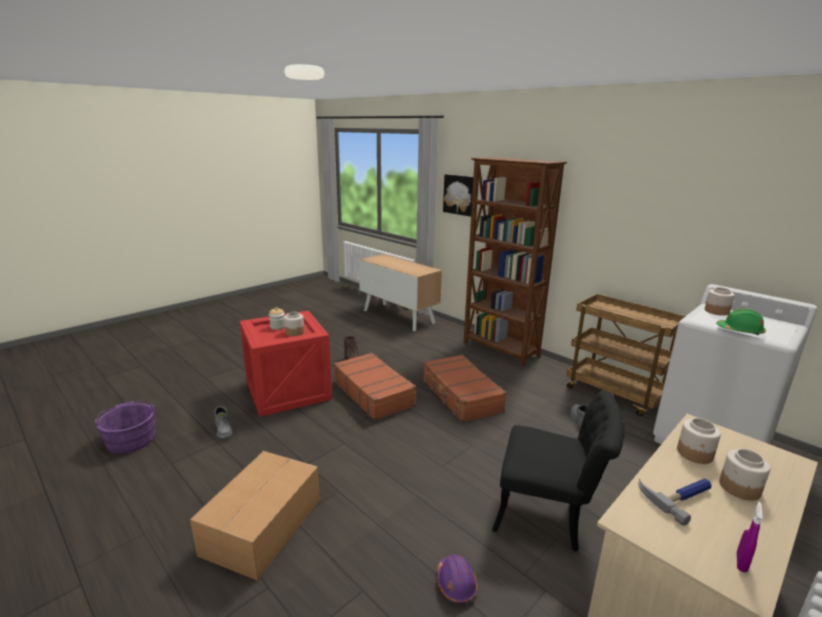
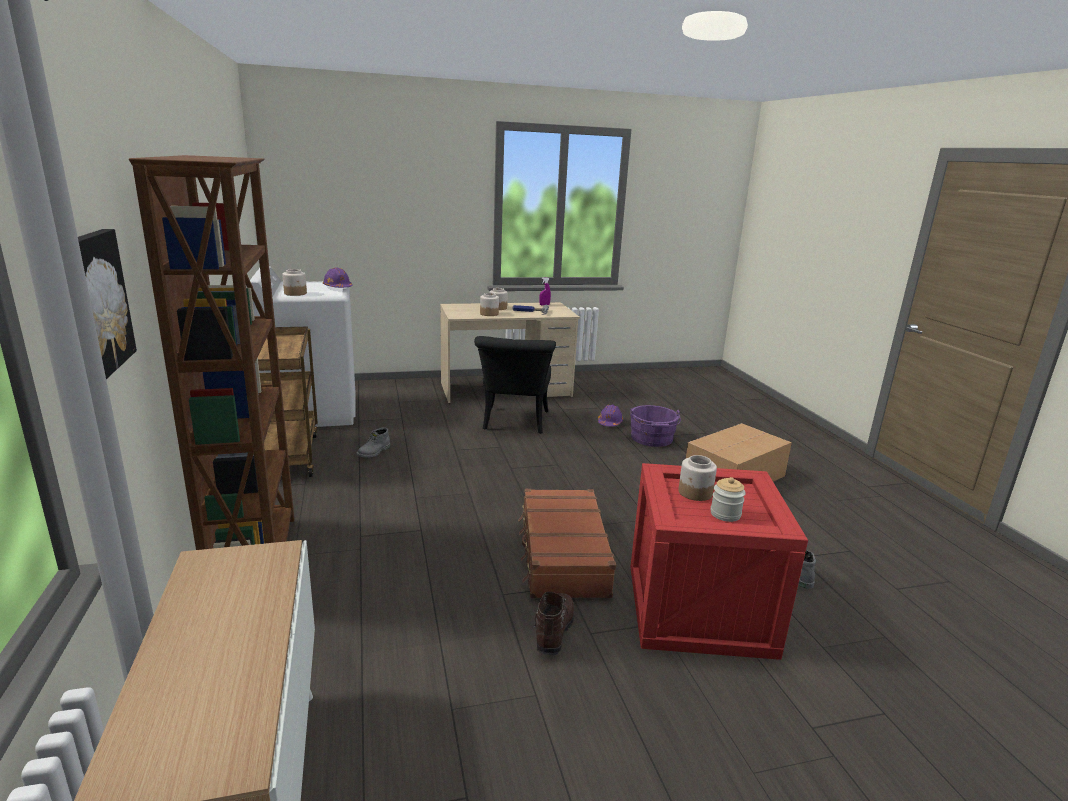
camera: 150 degrees left, 0 degrees up
(131, 438) = (936, 603): purple bucket -> purple bucket (652, 439)
(461, 396) = (450, 511): brown suitcase -> none
(550, 515) = (514, 423): black chair -> black chair turned 135 degrees counterclockwise
(740, 331) = (338, 287): green hard hat -> purple hard hat

